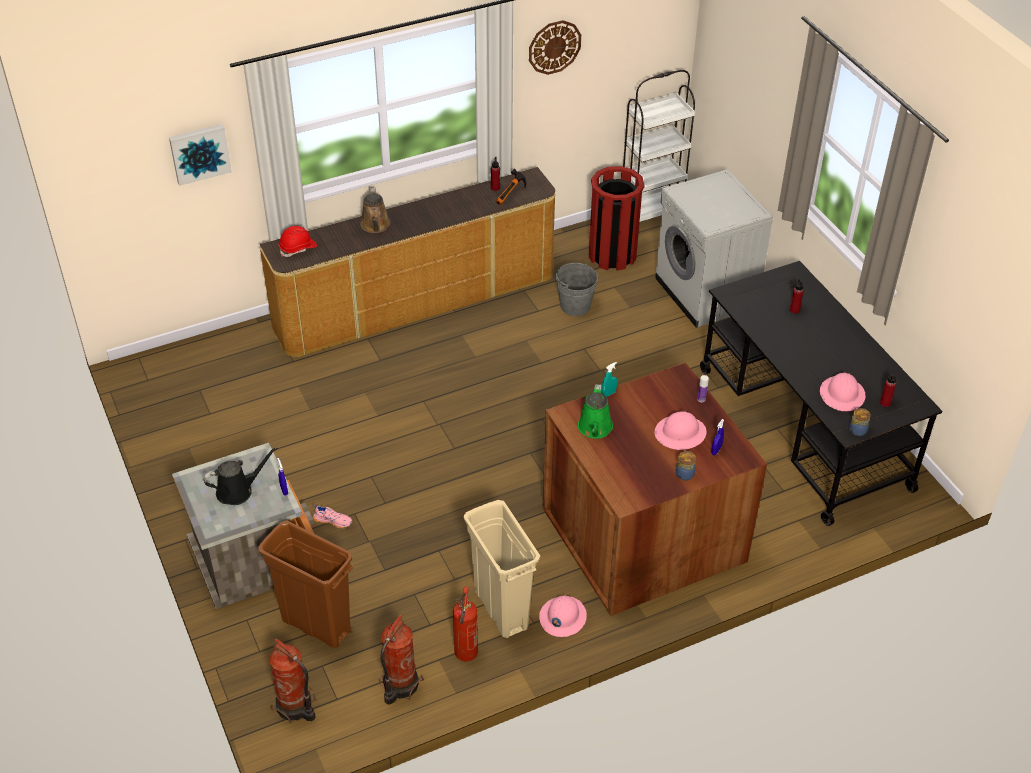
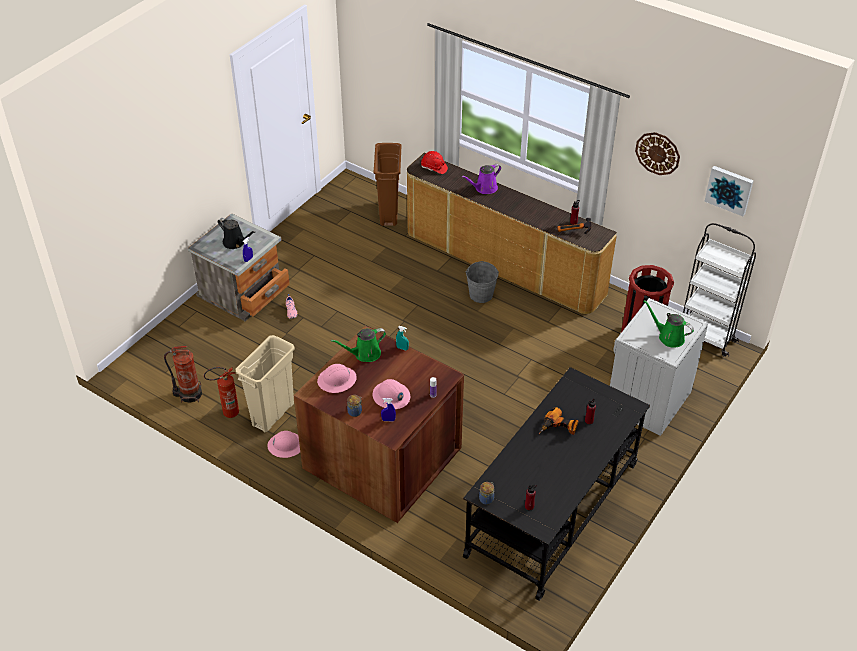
camera: 60 degrees right, 0 degrees up
(199, 153) = (411, 72): picture -> picture (729, 189)
(295, 707) = (149, 358): fire extinguisher -> none
(316, 625) = (210, 340): brown trash can -> brown trash can (389, 213)
(375, 226) = (484, 188): brown watering can -> purple watering can
(575, 306) = (569, 337): grey bucket -> grey bucket (481, 294)
(728, 201) = (668, 337): none -> green watering can
(791, 335) = (559, 428): none -> power drill
(842, 394) = (518, 478): pink hard hat -> pink hard hat (337, 380)

